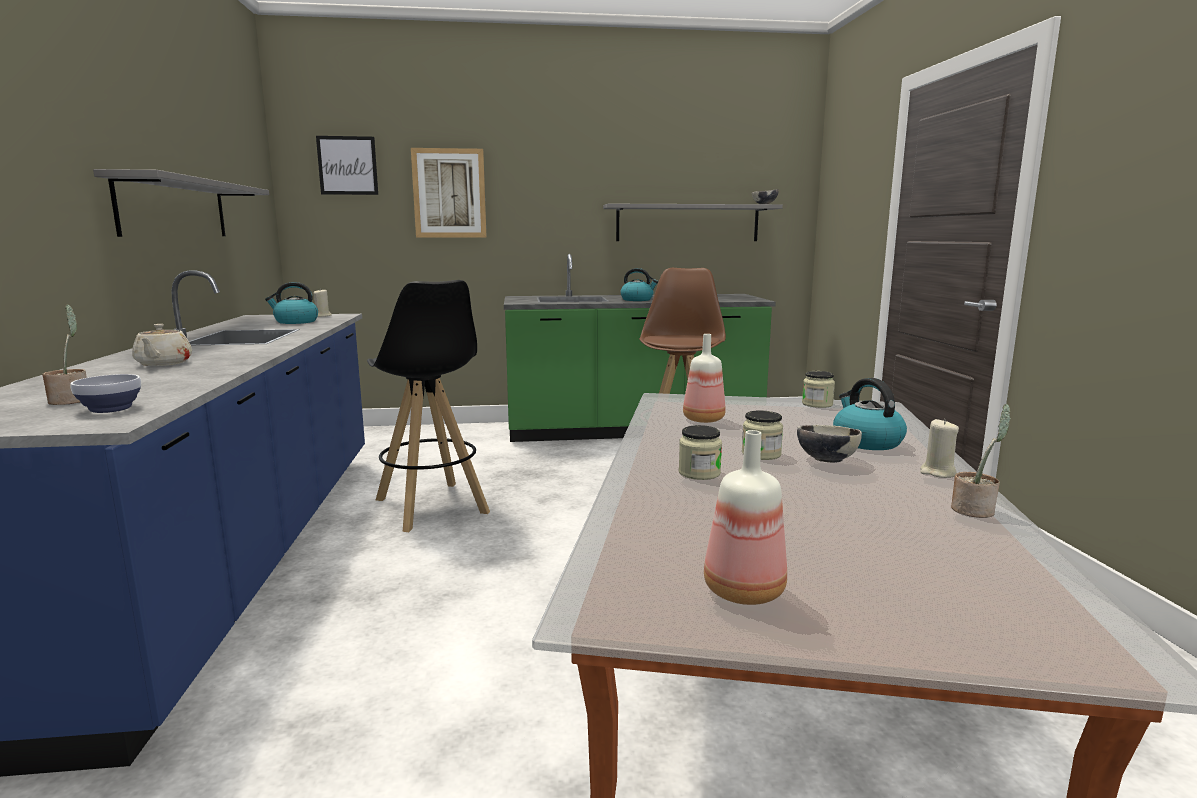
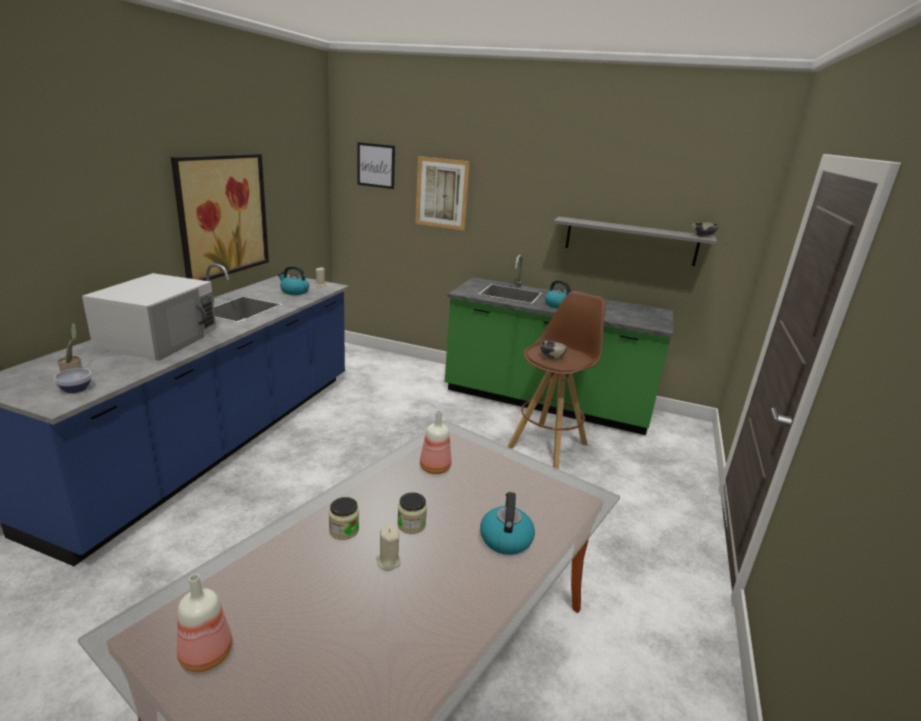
camera: 25 degrees right, 10 degrees up
(163, 364) = (160, 338): beige teapot -> white microwave
(175, 209) = (223, 216): grey shelf -> picture
(432, 506) = (346, 436): black stool -> none
(817, 404) = (545, 476): jar -> none
(826, 460) = (443, 549): bowl -> bowl (551, 357)
(937, 473) = (496, 597): beige candle -> beige candle (388, 561)
(975, 510) = (452, 650): potted plant -> none

